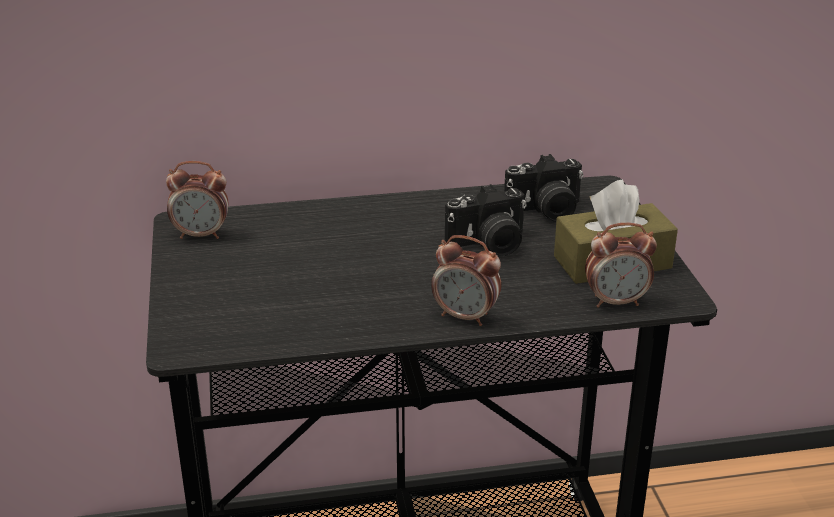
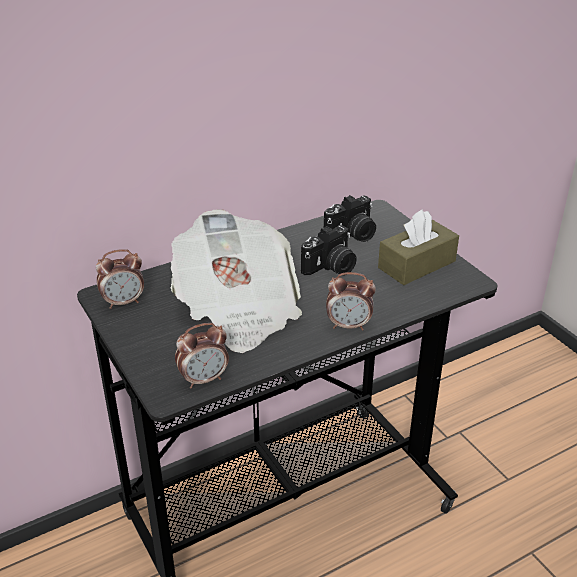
camera: 20 degrees left, 5 degrees up
(334, 269) = (237, 309): none -> newspaper
(616, 302) = (436, 293): alarm clock -> alarm clock (204, 379)

